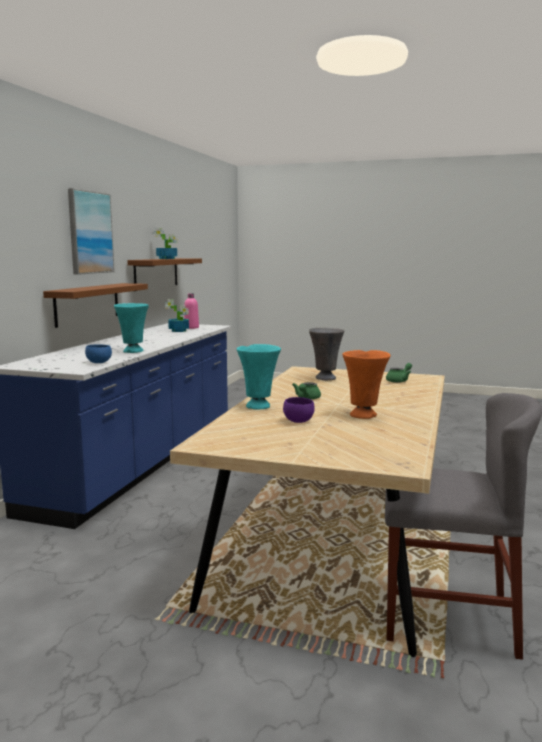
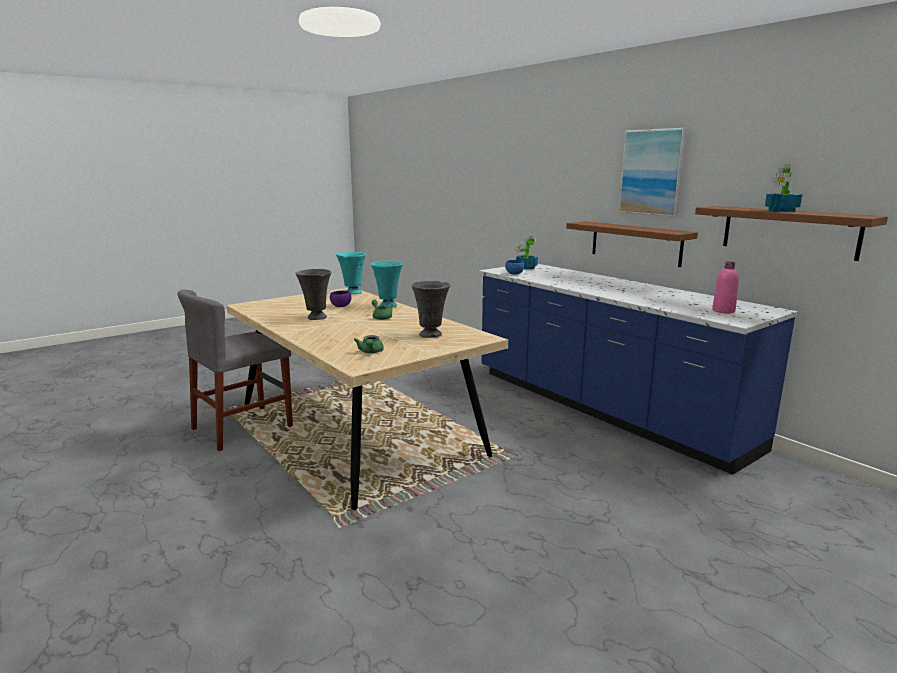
camera: 125 degrees right, 5 degrees up
(133, 351) = (553, 282): turquoise vase -> turquoise vase (352, 293)
(179, 331) = (691, 304): potted plant -> potted plant (526, 268)
(364, 415) = (316, 318): orange vase -> grey vase

